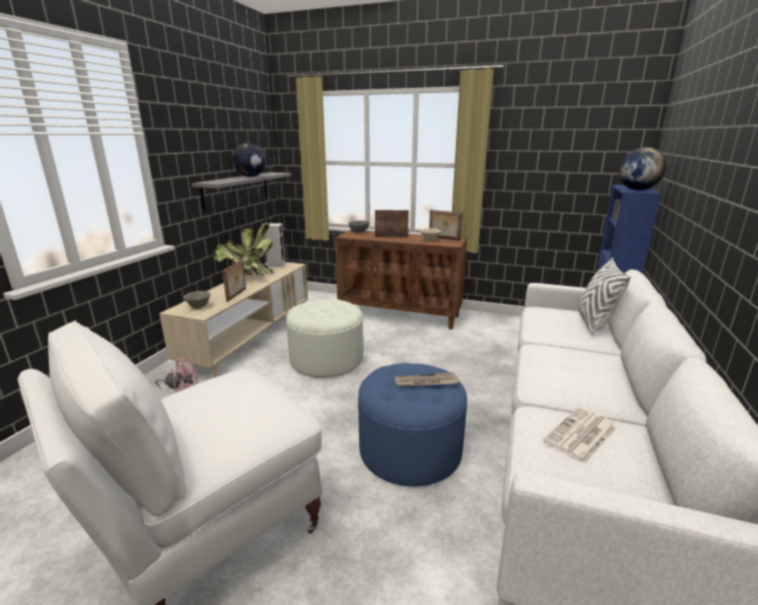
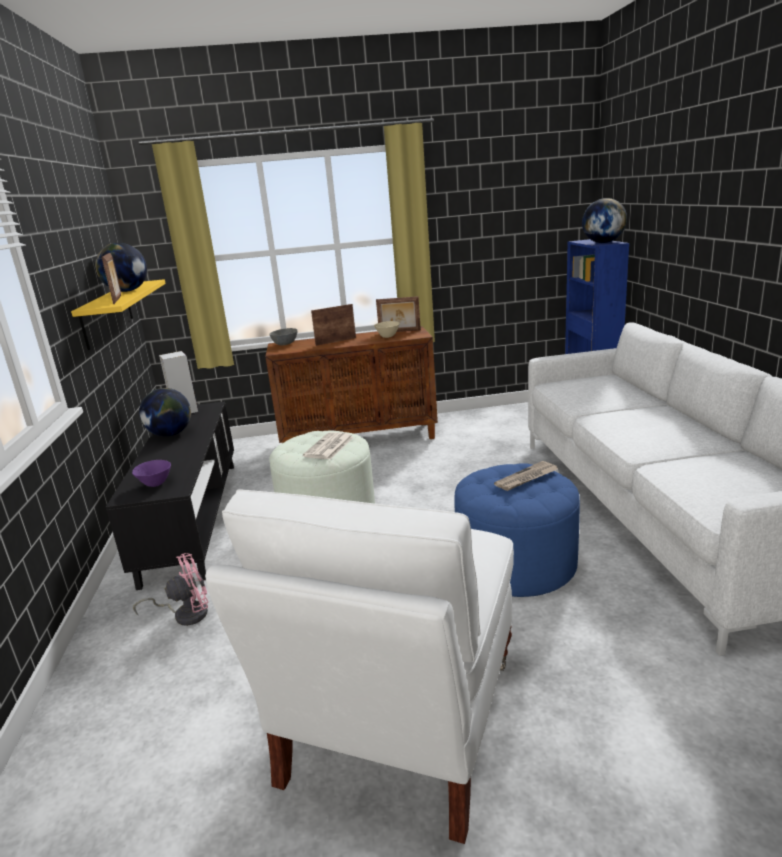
camera: 25 degrees left, 0 degrees up
(199, 307) = (156, 484): grey bowl -> purple bowl
(236, 190) = (107, 314): grey shelf -> yellow shelf
(237, 295) = (188, 457): picture frame -> picture frame (118, 300)
(249, 277) = (170, 434): potted plant -> globe
(250, 337) = (193, 517): beige tv stand -> black tv stand
(581, 435) = (713, 471): newspaper -> newspaper (329, 447)
(594, 324) = (615, 384): white pillow -> none

